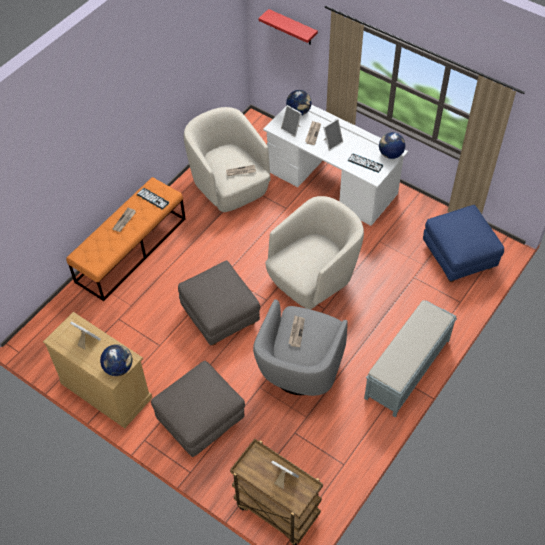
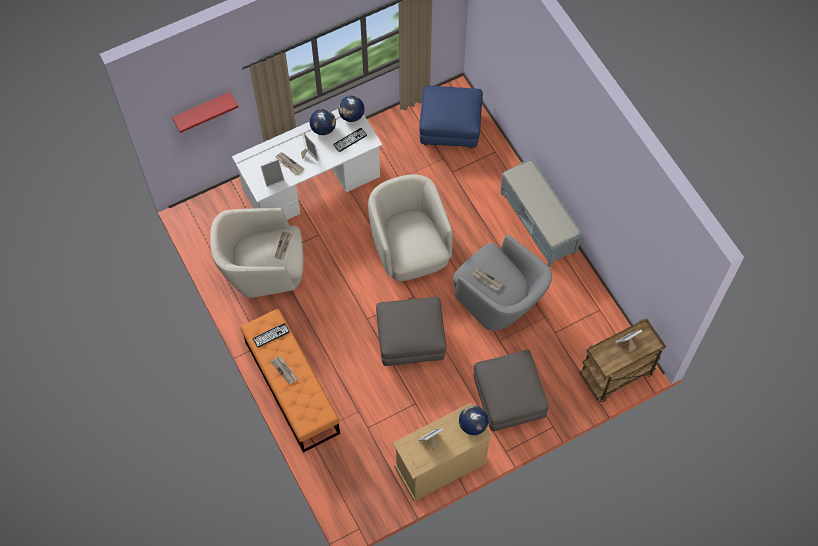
camera: 65 degrees left, 10 degrees up
(298, 112) = (254, 162): globe -> globe (323, 129)

